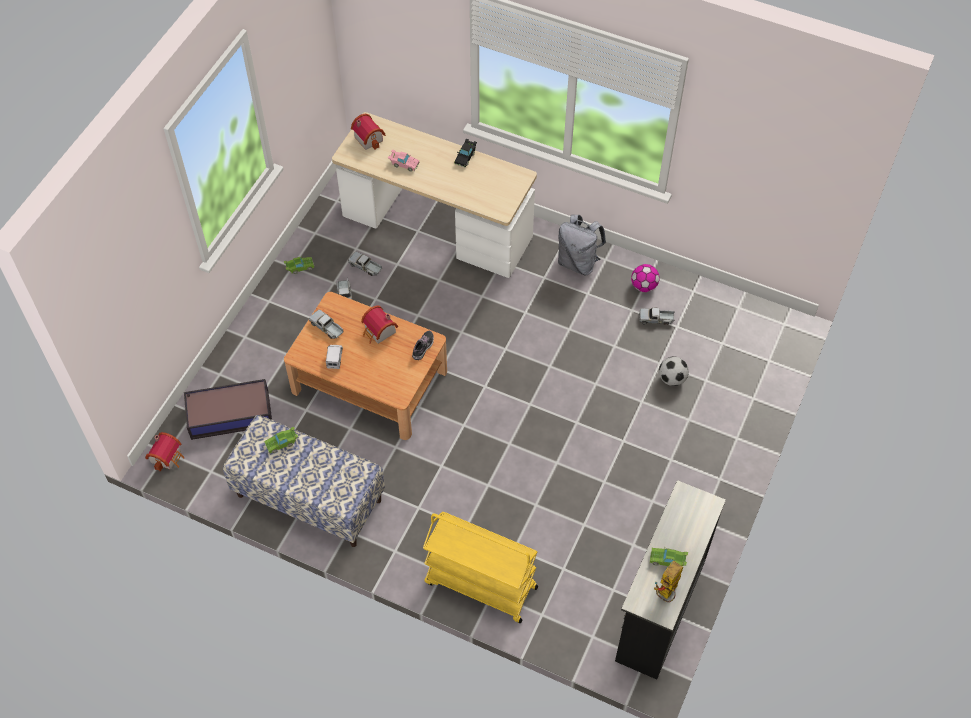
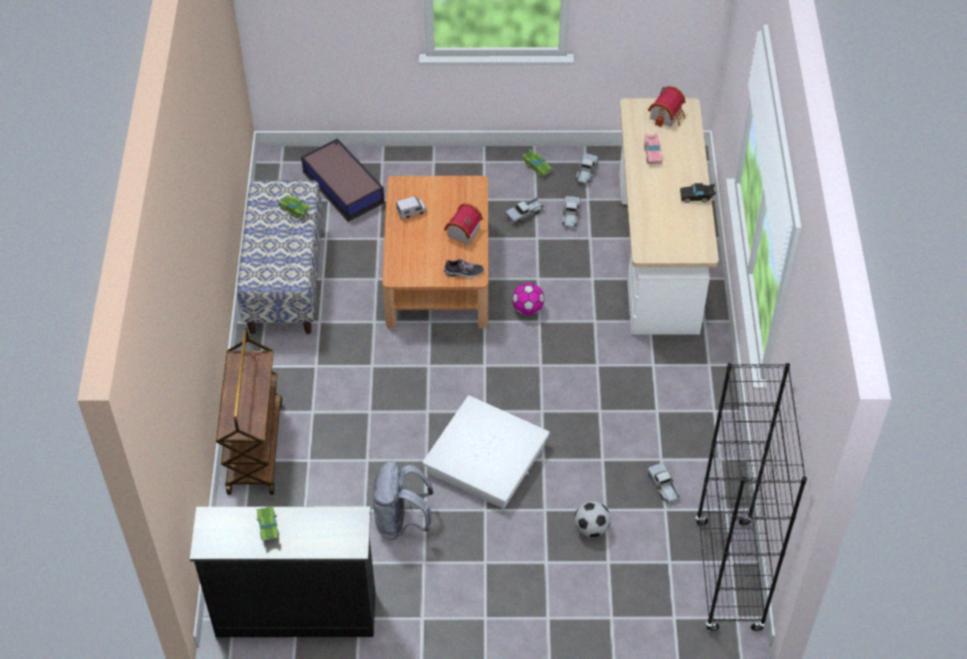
camera: 65 degrees right, 5 degrees down
(168, 457) = (277, 165): toy house -> none
(327, 327) = (443, 192): toy truck -> toy truck (586, 172)
(480, 585) = (254, 446): yellow cart -> brown cart
(575, 420) = (486, 457): none -> white storage box
(578, 262) = (693, 388): grey backpack -> grey backpack (401, 522)
(643, 286) = (701, 459): football -> football (527, 309)
(666, 594) = (228, 540): toy robot -> none
(749, 314) = (728, 576): none -> black bookcase

